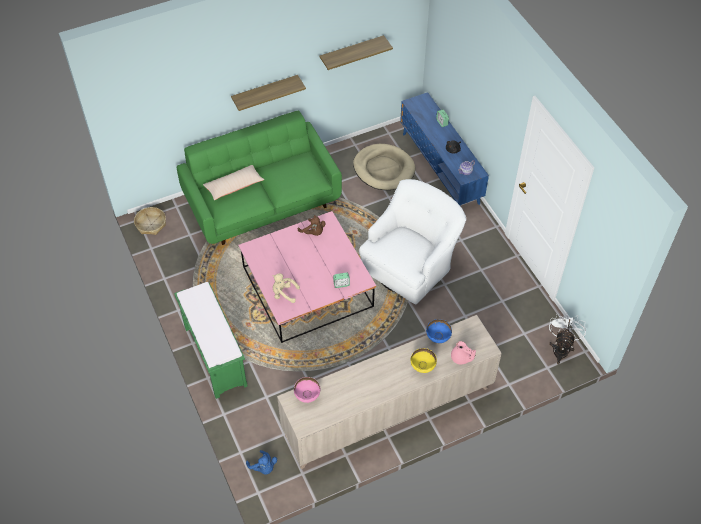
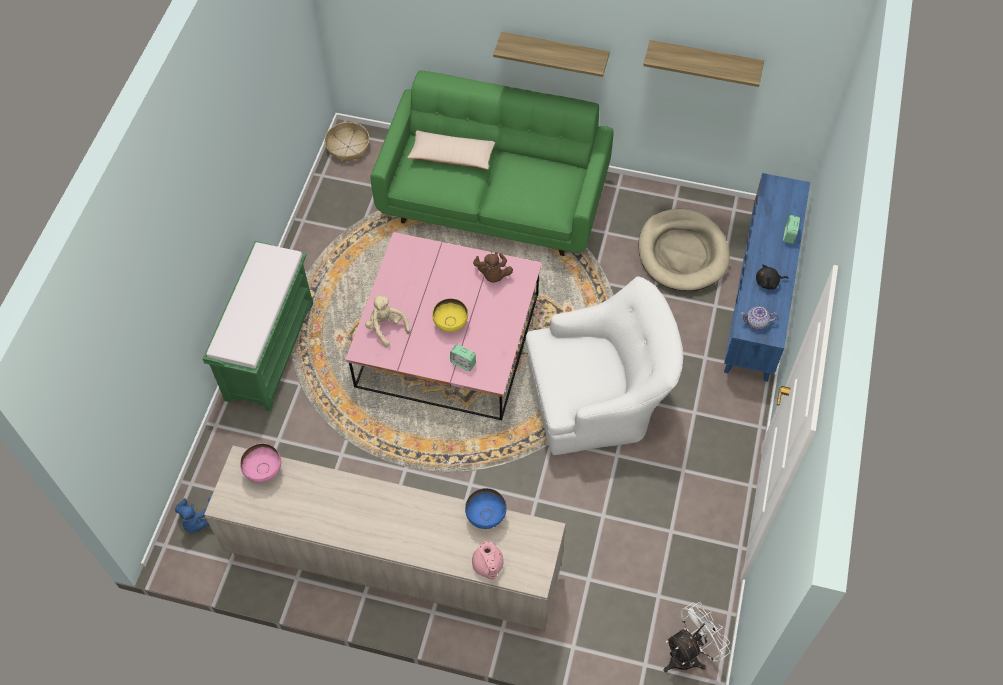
camera: 40 degrees right, 5 degrees up
(423, 367) = (430, 540): yellow bowl -> yellow bowl (451, 324)

